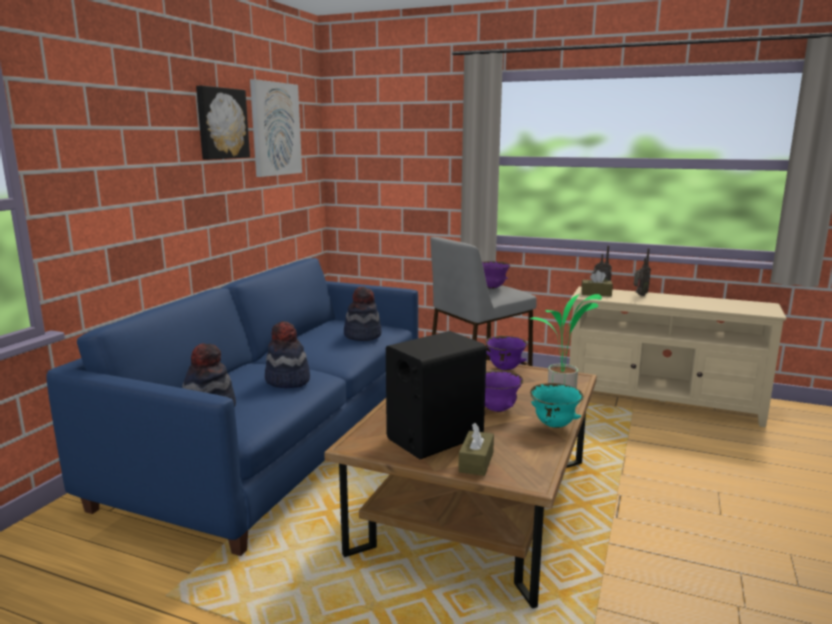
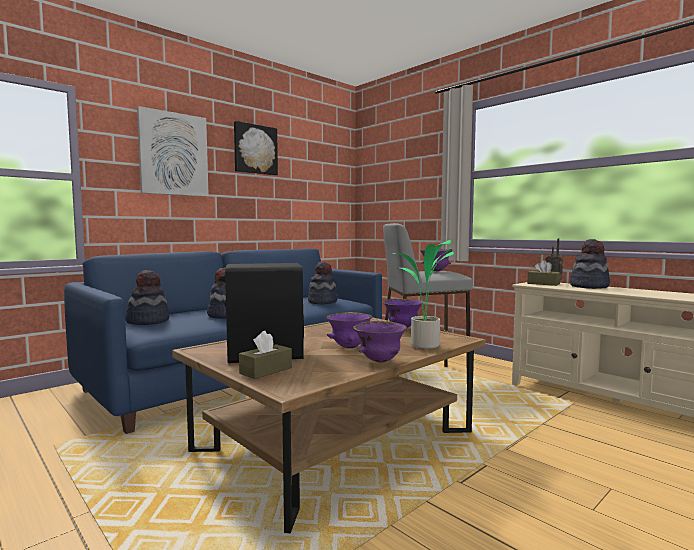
camera: 25 degrees right, 10 degrees down
(275, 129) = (307, 160): picture -> picture (173, 154)
(553, 425) = (379, 361): turquoise bowl -> purple bowl
(639, 295) = (589, 286): radio -> hat

